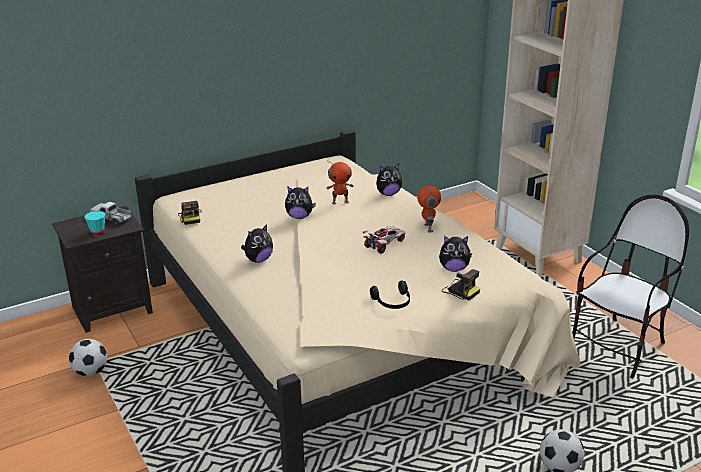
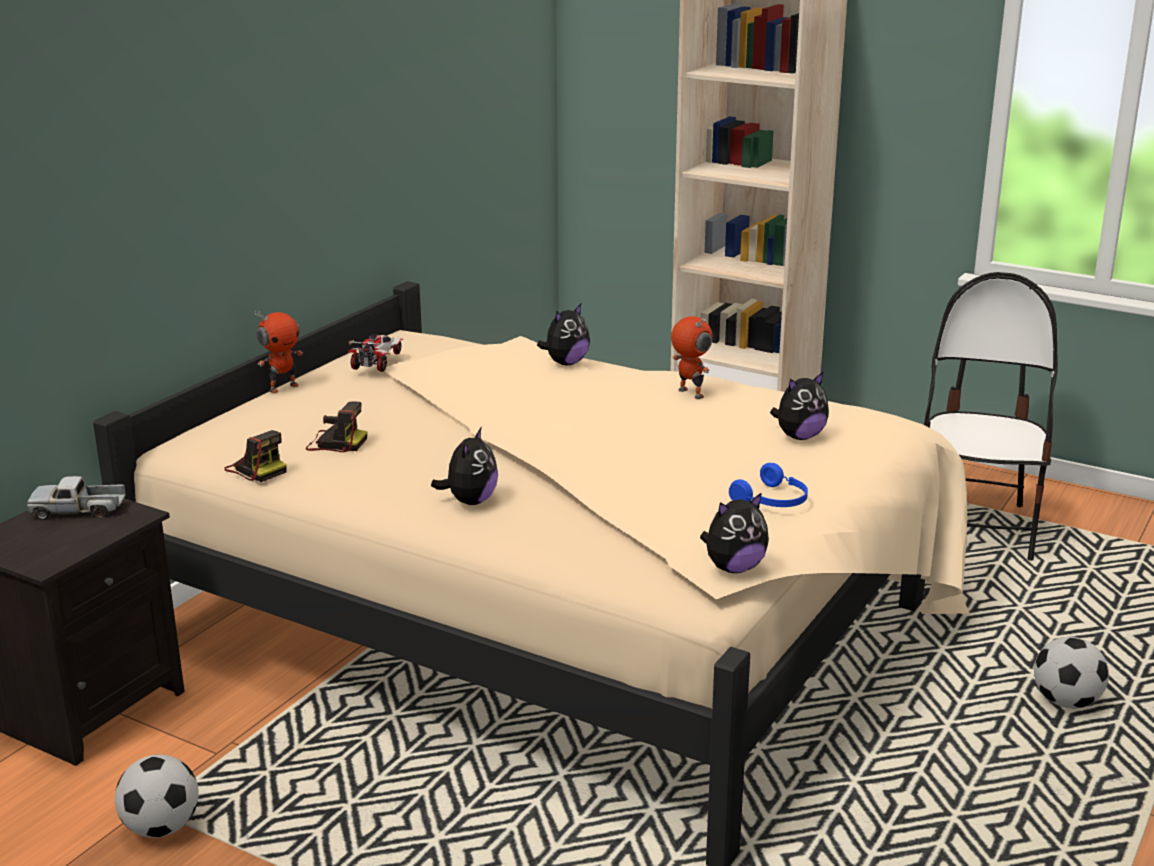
camera: 30 degrees left, 5 degrees down
(97, 232) = (78, 539): turquoise cup -> none
(299, 216) = (462, 423): plush toy -> plush toy (734, 568)
(340, 202) = (501, 390): toy robot -> toy robot (283, 387)
(384, 244) = (656, 429): toy car -> toy car (377, 361)
(393, 302) = (773, 501): black headphones -> blue headphones
(460, 290) = (846, 461): camera -> camera (335, 443)

